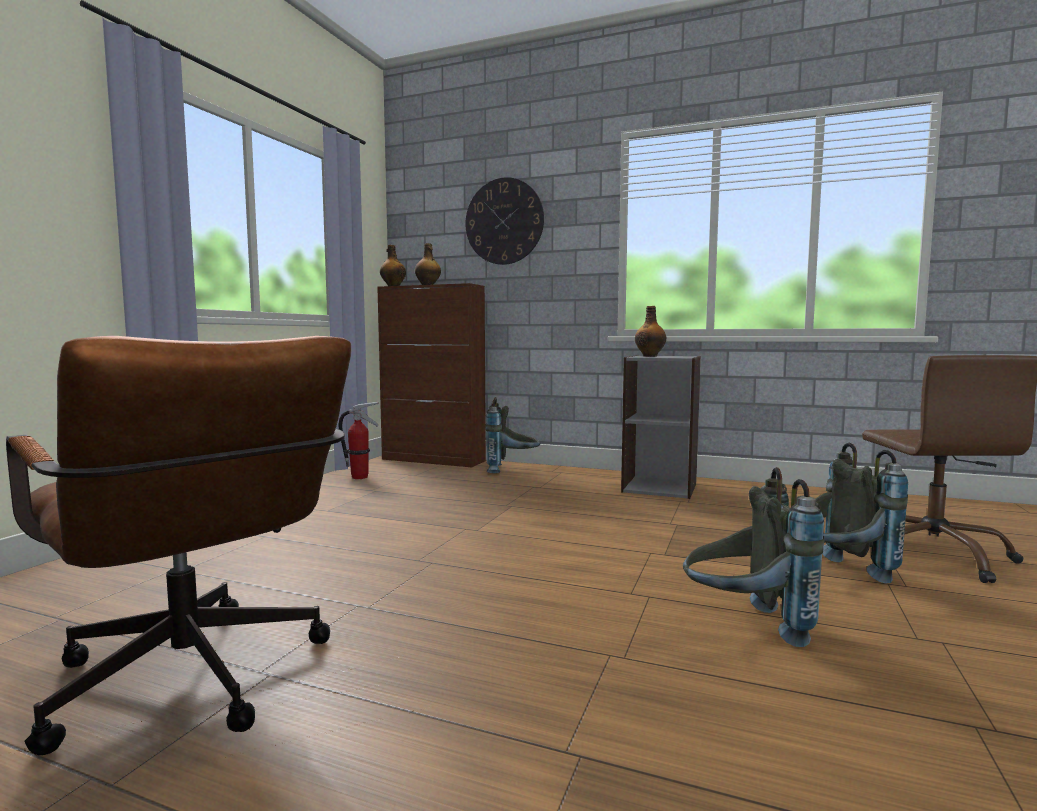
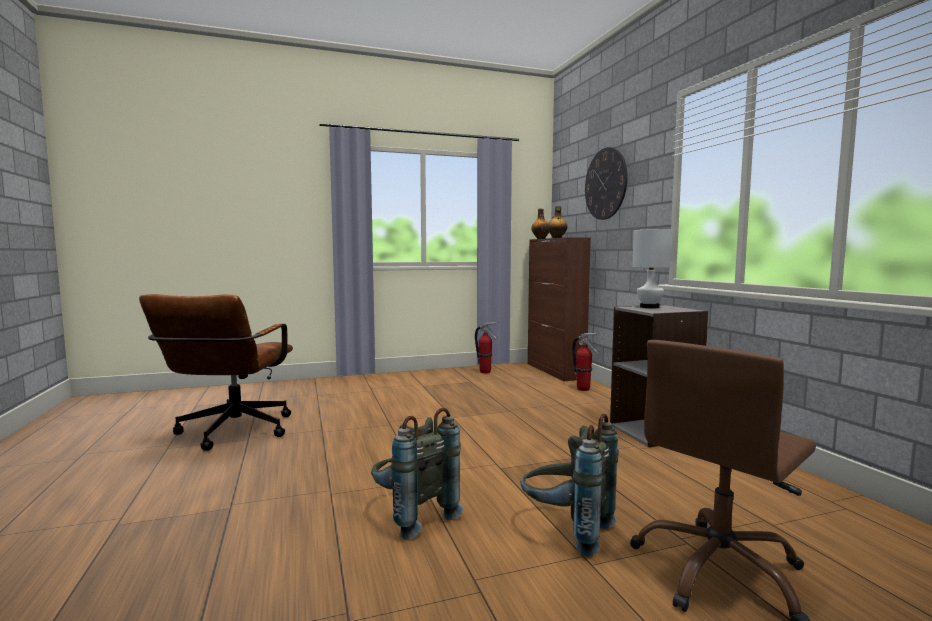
camera: 50 degrees right, 0 degrees up
(511, 470) = (583, 389): grey backpack -> fire extinguisher
(650, 356) = (650, 307): bottle -> white table lamp

